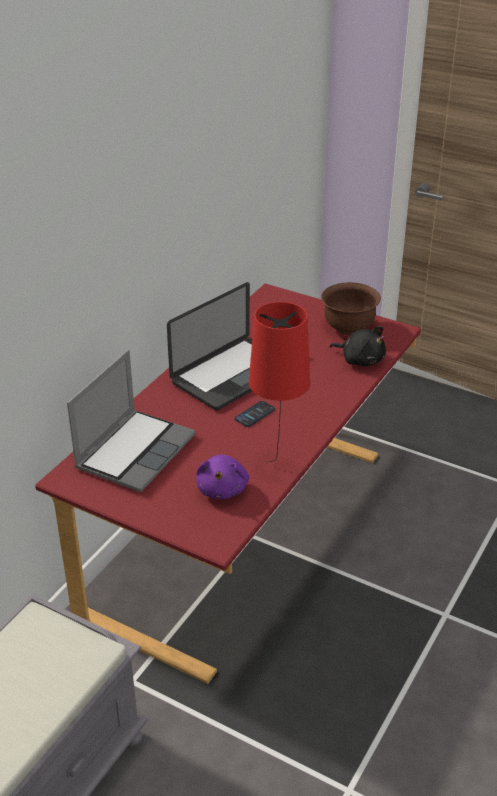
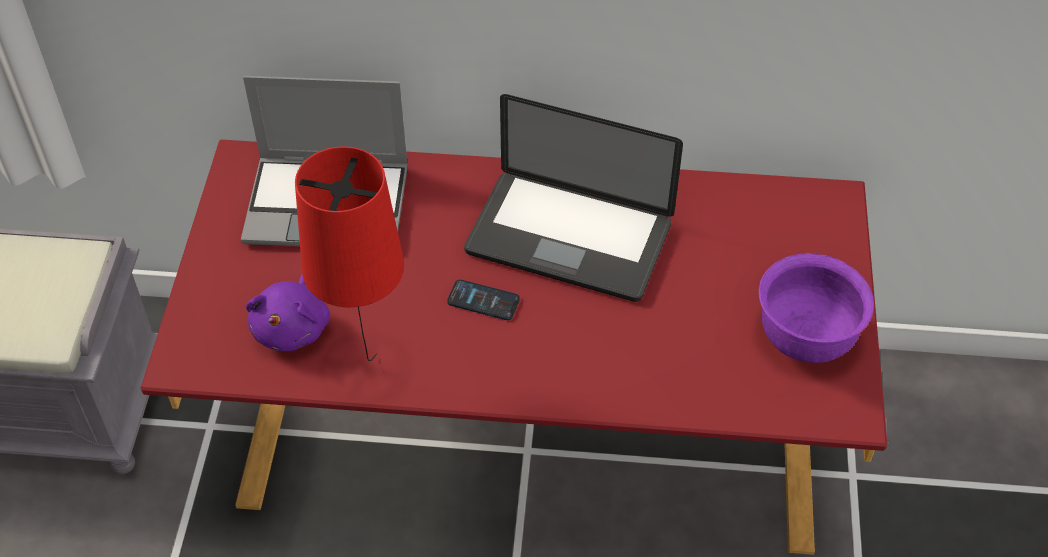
camera: 65 degrees right, 15 degrees up
(223, 489) = (293, 327): purple plush toy -> purple plush toy turned 60 degrees counterclockwise
(348, 328) = (805, 338): brown bowl -> purple bowl
(360, 360) = (717, 386): black plush toy -> none

